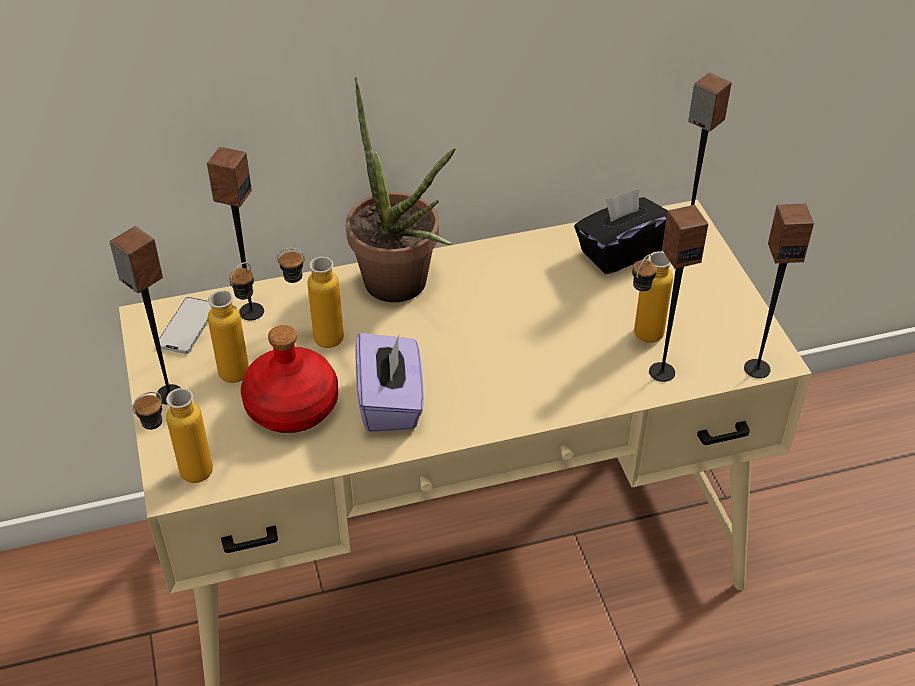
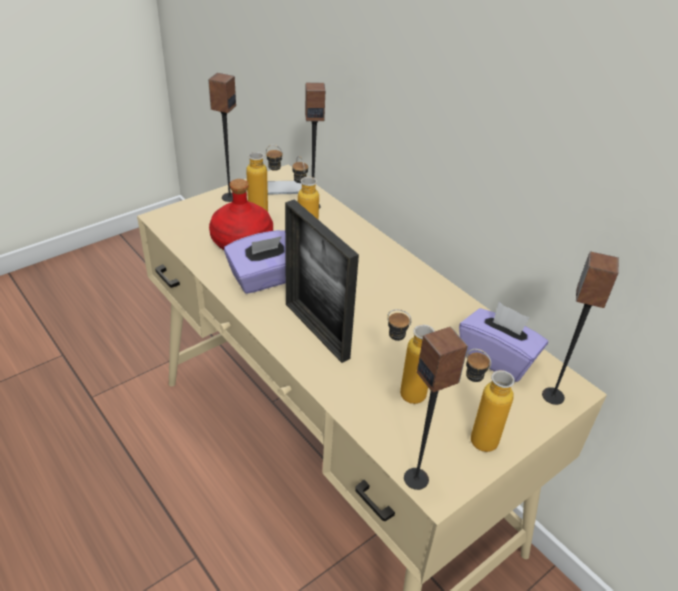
camera: 65 degrees right, 5 degrees down
(183, 477) = (169, 218): bottle -> bottle (473, 436)
(403, 290) = (371, 258): potted plant -> none
(514, 380) = (316, 330): none -> picture frame
(620, 251) = (497, 358): black tissue box -> purple tissue box
(661, 371) = (373, 412): speaker -> none

